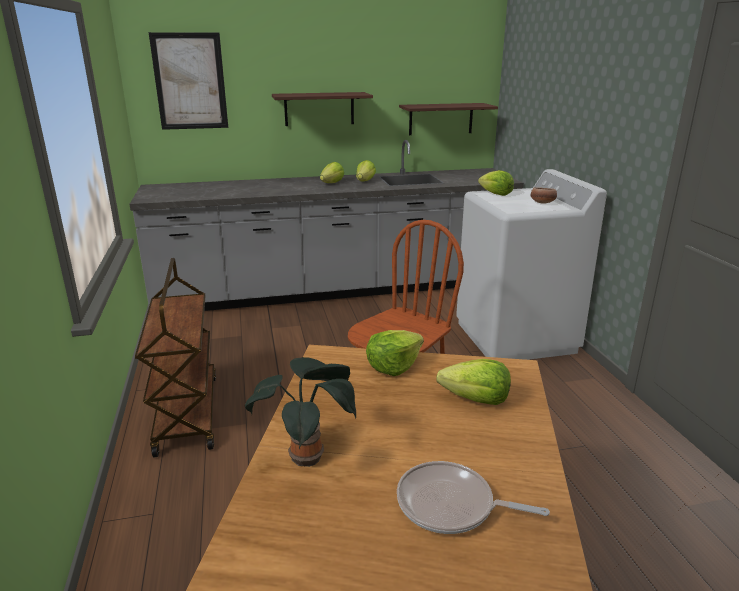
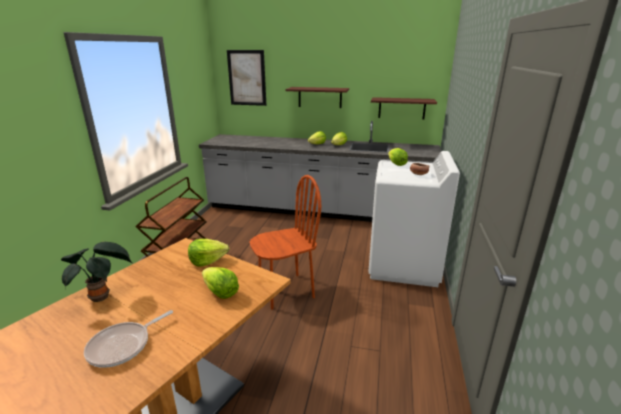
camera: 25 degrees right, 0 degrees up
(451, 505) = (123, 346): frying pan -> frying pan turned 90 degrees counterclockwise

